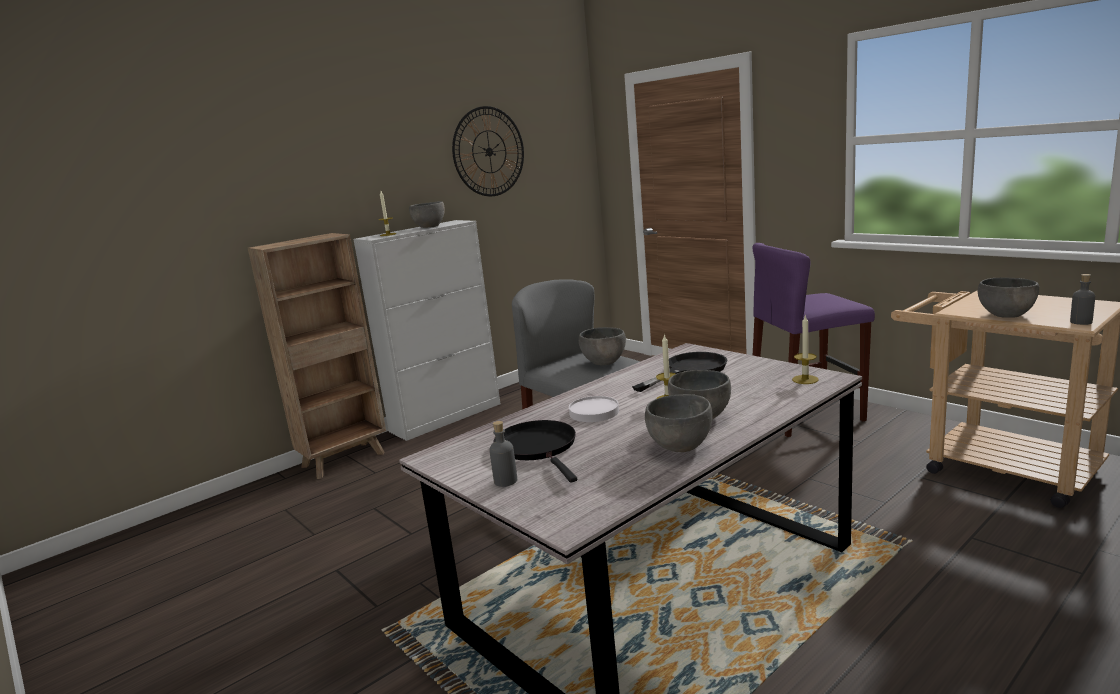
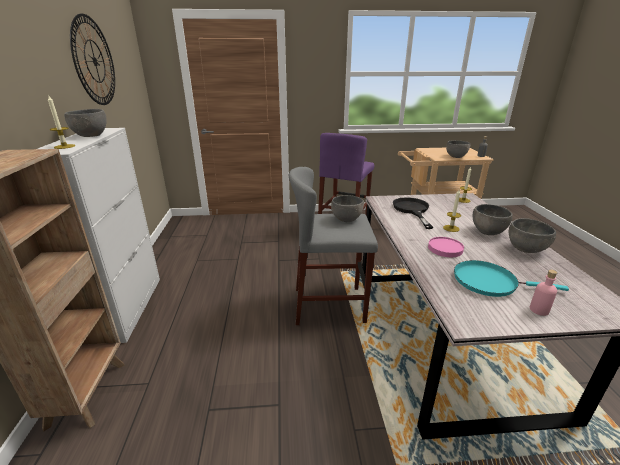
camera: 55 degrees left, 10 degrees up
(505, 481) = (539, 310): grey bottle -> pink bottle
(538, 448) = (489, 282): black frying pan -> turquoise frying pan
(594, 412) = (445, 248): white plate -> pink plate

